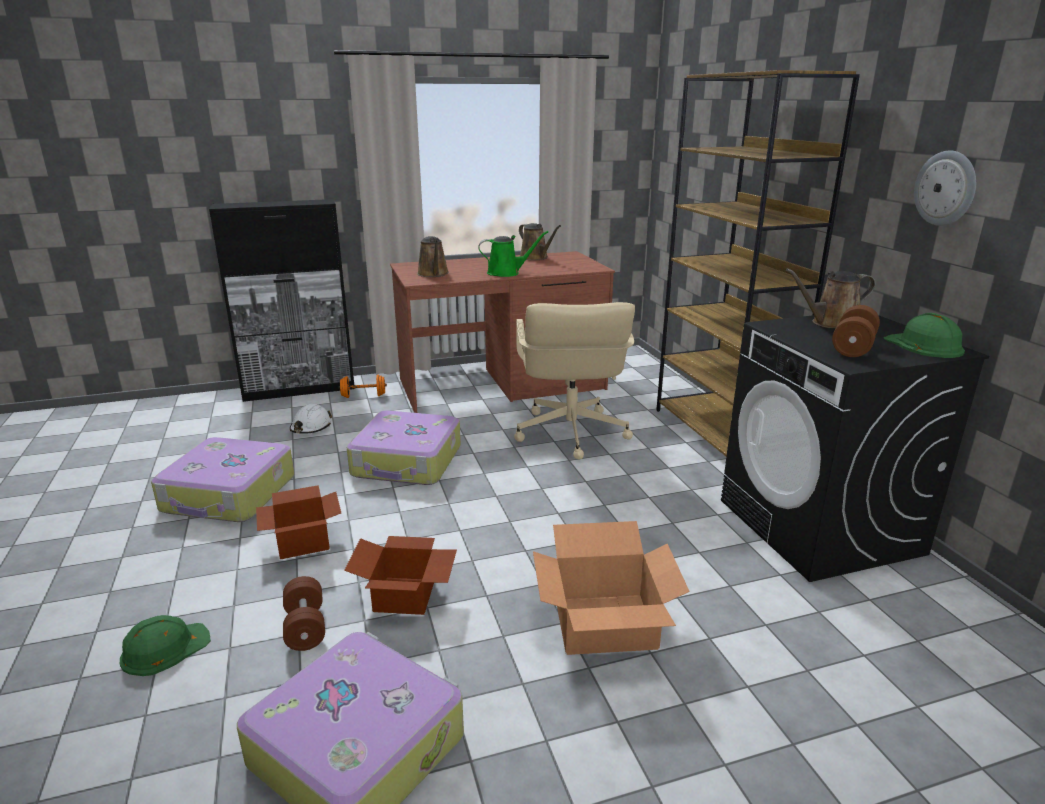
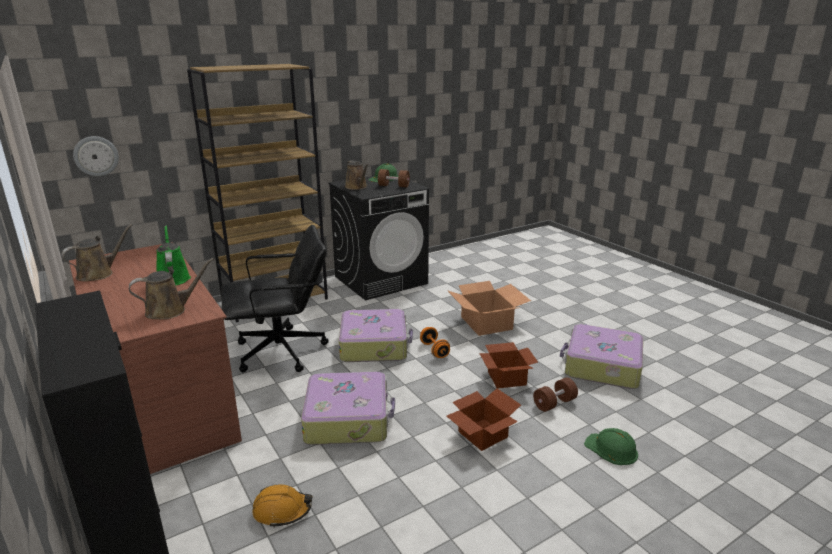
camera: 105 degrees left, 0 degrees up
(229, 494) = (442, 509): suitcase -> suitcase (374, 345)
(311, 427) = (282, 511): white hard hat -> orange hard hat
(363, 396) = (183, 498): orange dumbbell -> orange dumbbell (434, 350)
(570, 433) = (282, 352): beige office chair -> black office chair
(946, 188) = (351, 114): wall clock -> wall clock (96, 156)

